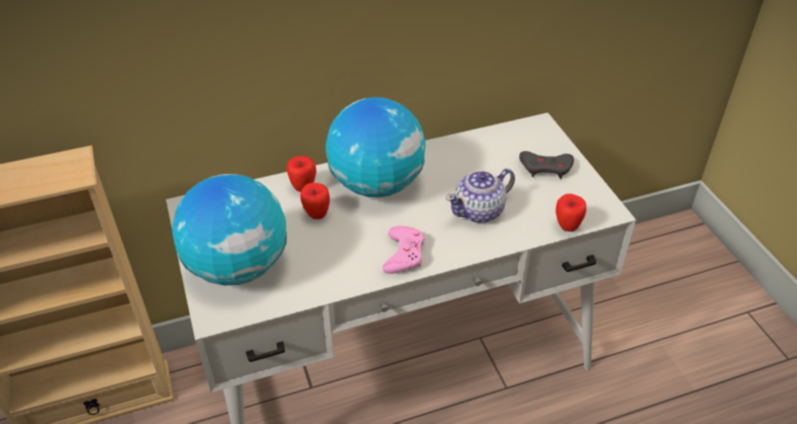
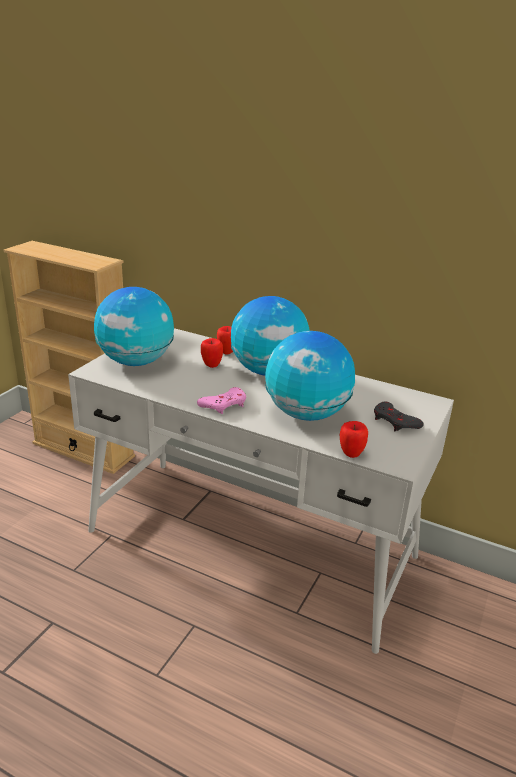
camera: 45 degrees right, 15 degrees down
(479, 211) = (306, 414): teapot -> globe

